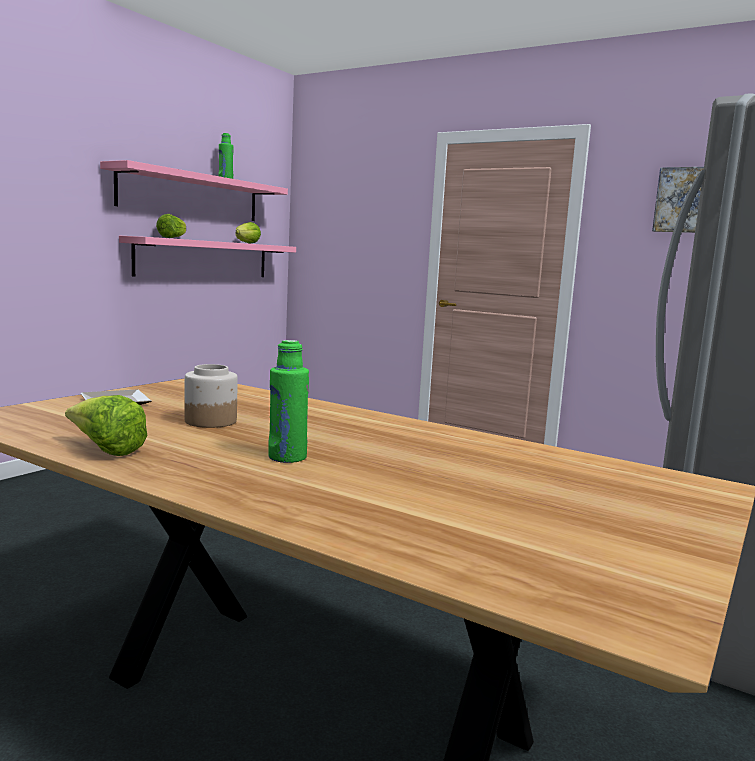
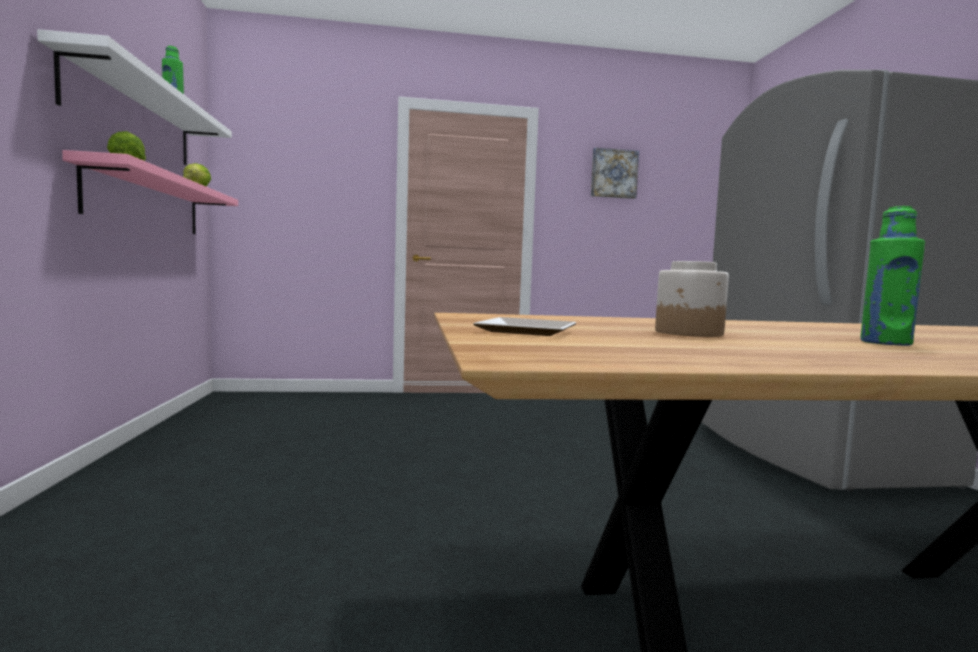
camera: 40 degrees left, 5 degrees down
(105, 450) = (824, 359): lettuce -> none
(191, 195) = (134, 116): pink shelf -> white shelf

